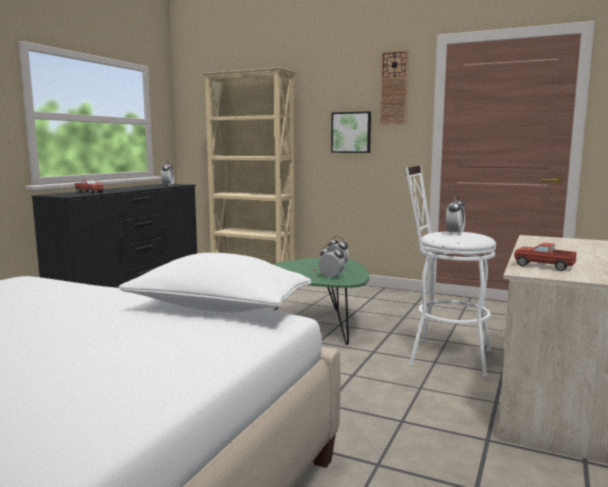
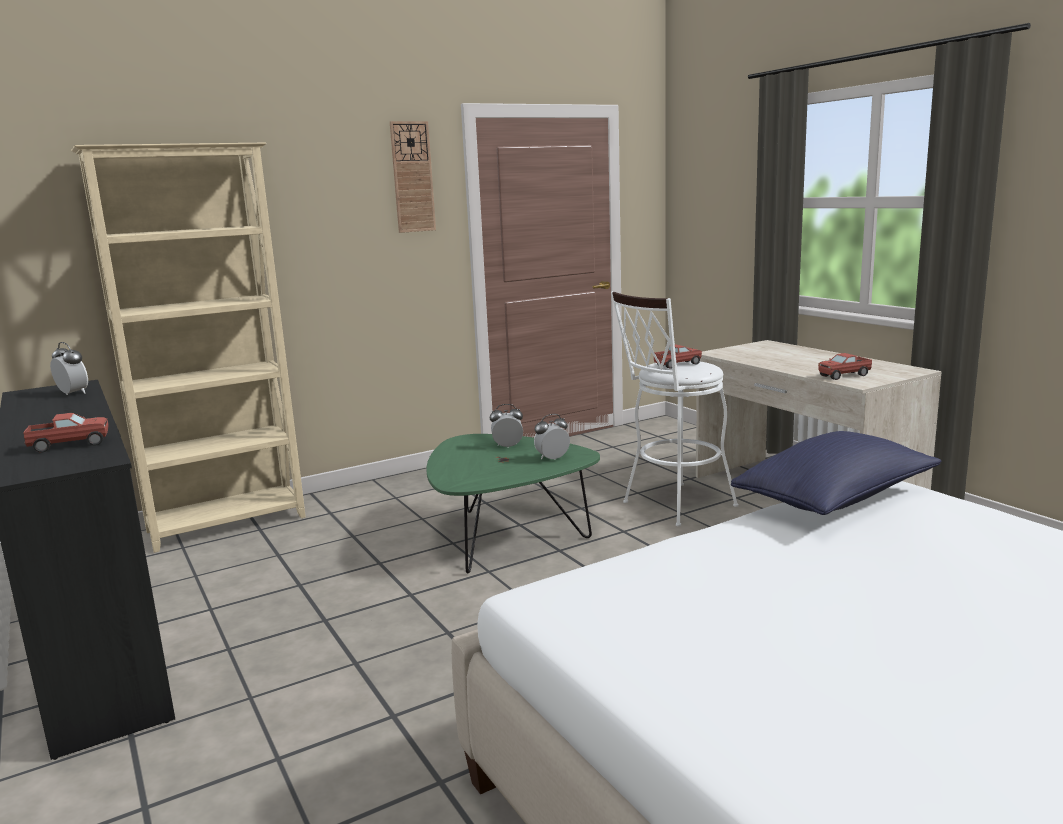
camera: 55 degrees left, 5 degrees up
(218, 309) = (836, 500): white pillow -> blue pillow
(351, 132) = (355, 246): picture -> none
(454, 233) = (677, 365): alarm clock -> toy truck

